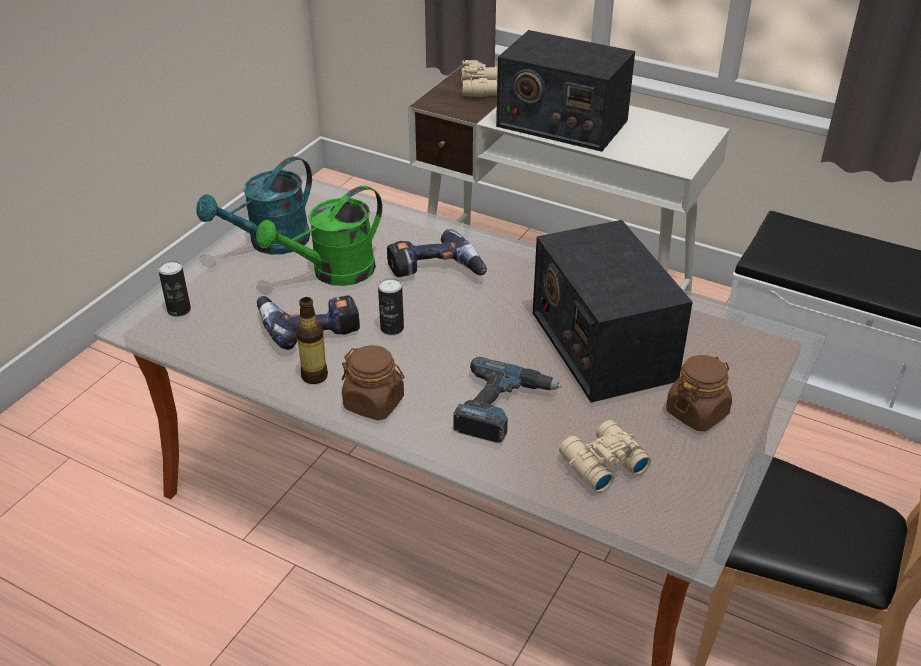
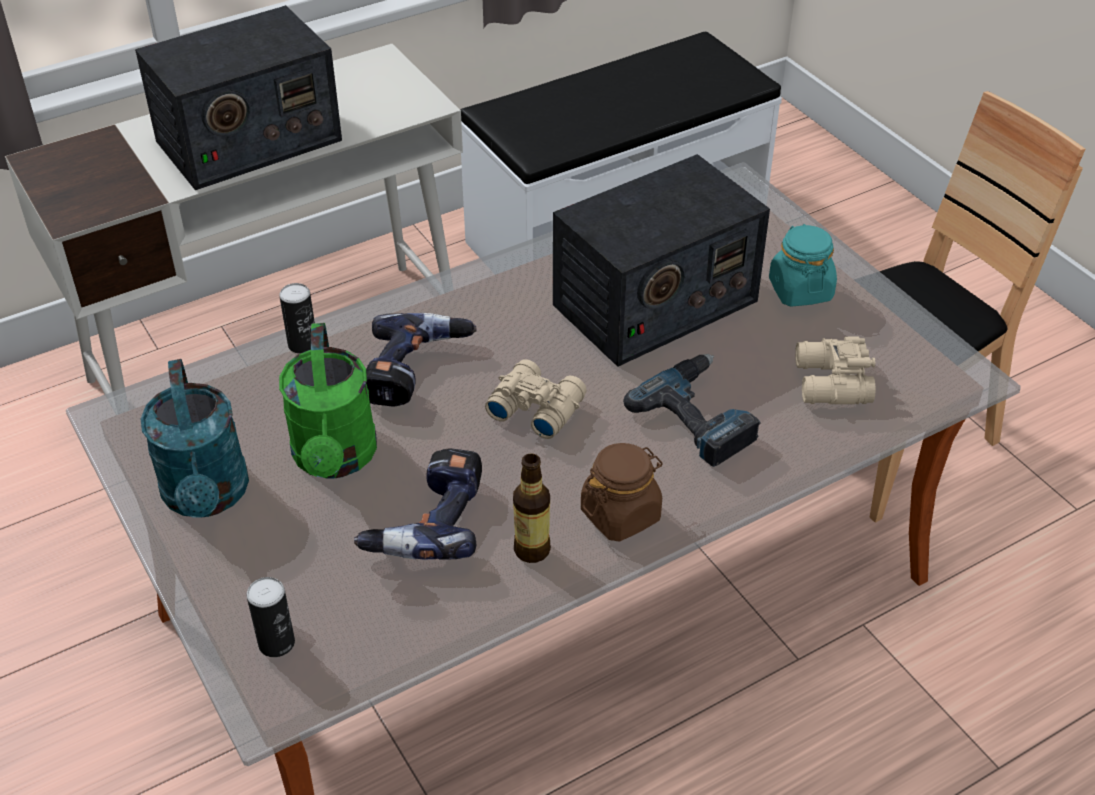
camera: 60 degrees left, 5 degrees up
(392, 328) = (494, 448): can -> can (302, 344)
(482, 88) = (89, 163): beige binoculars -> beige binoculars (535, 407)
(602, 345) = (654, 303): radio -> radio turned 45 degrees counterclockwise
(697, 413) = (800, 290): brown jar -> turquoise jar

